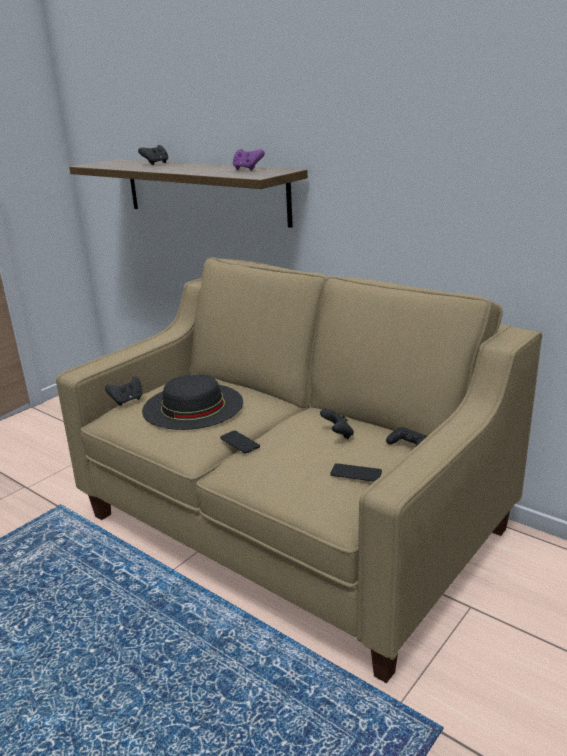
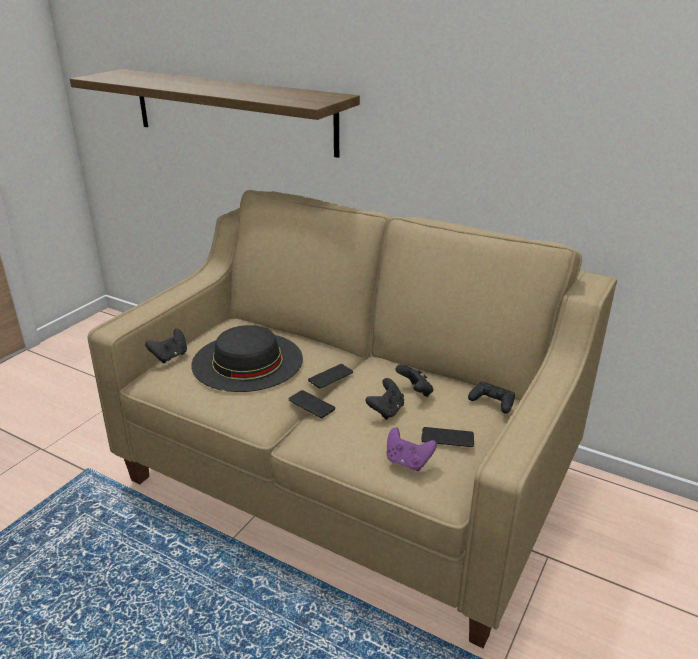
camera: 10 degrees left, 5 degrees up
(156, 164) = (175, 79): black game controller -> black game controller (386, 410)
(247, 169) = (291, 93): purple game controller -> purple game controller (407, 462)
(264, 421) = (330, 376): none -> phone

